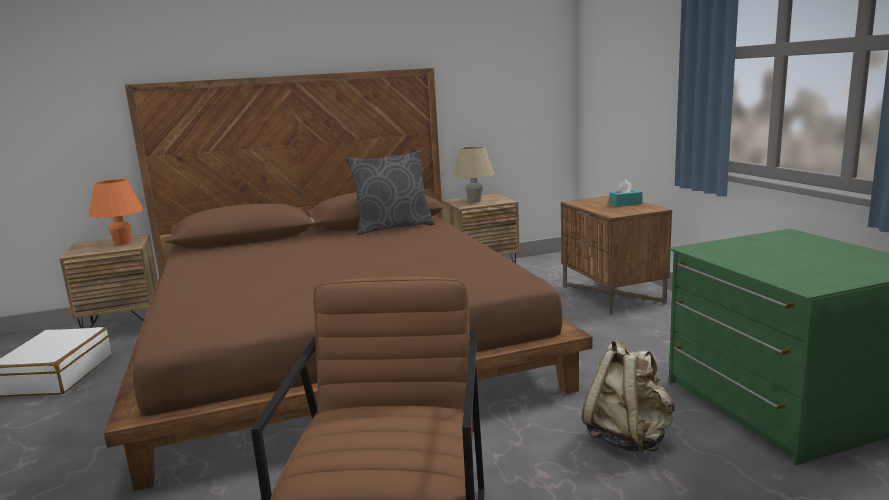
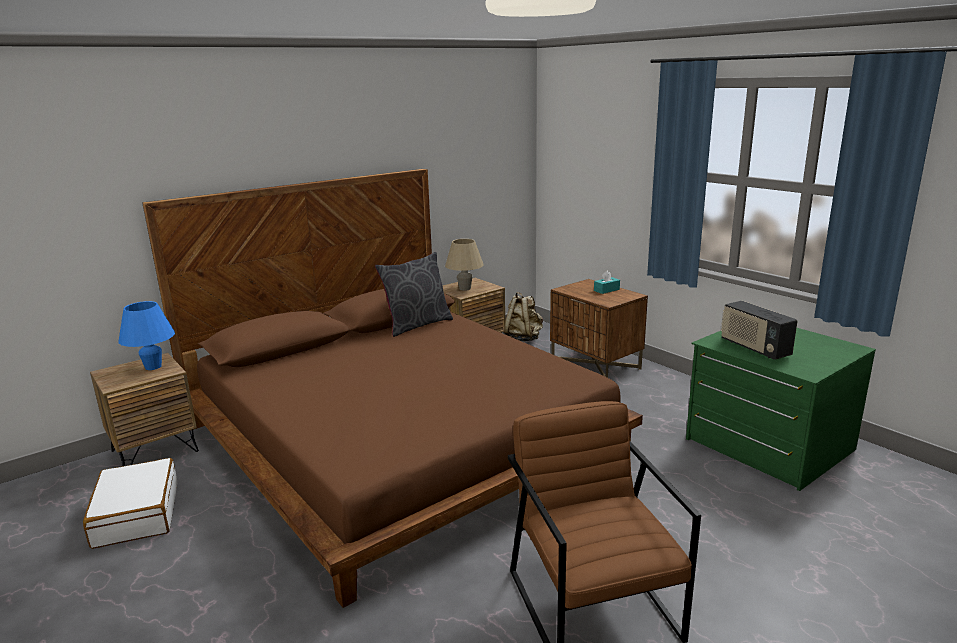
camera: 20 degrees left, 5 degrees up
(122, 243) = (153, 367): orange table lamp -> blue table lamp
(628, 438) = (688, 490): beige backpack -> beige backpack (523, 338)
(751, 257) = (754, 348): none -> radio

